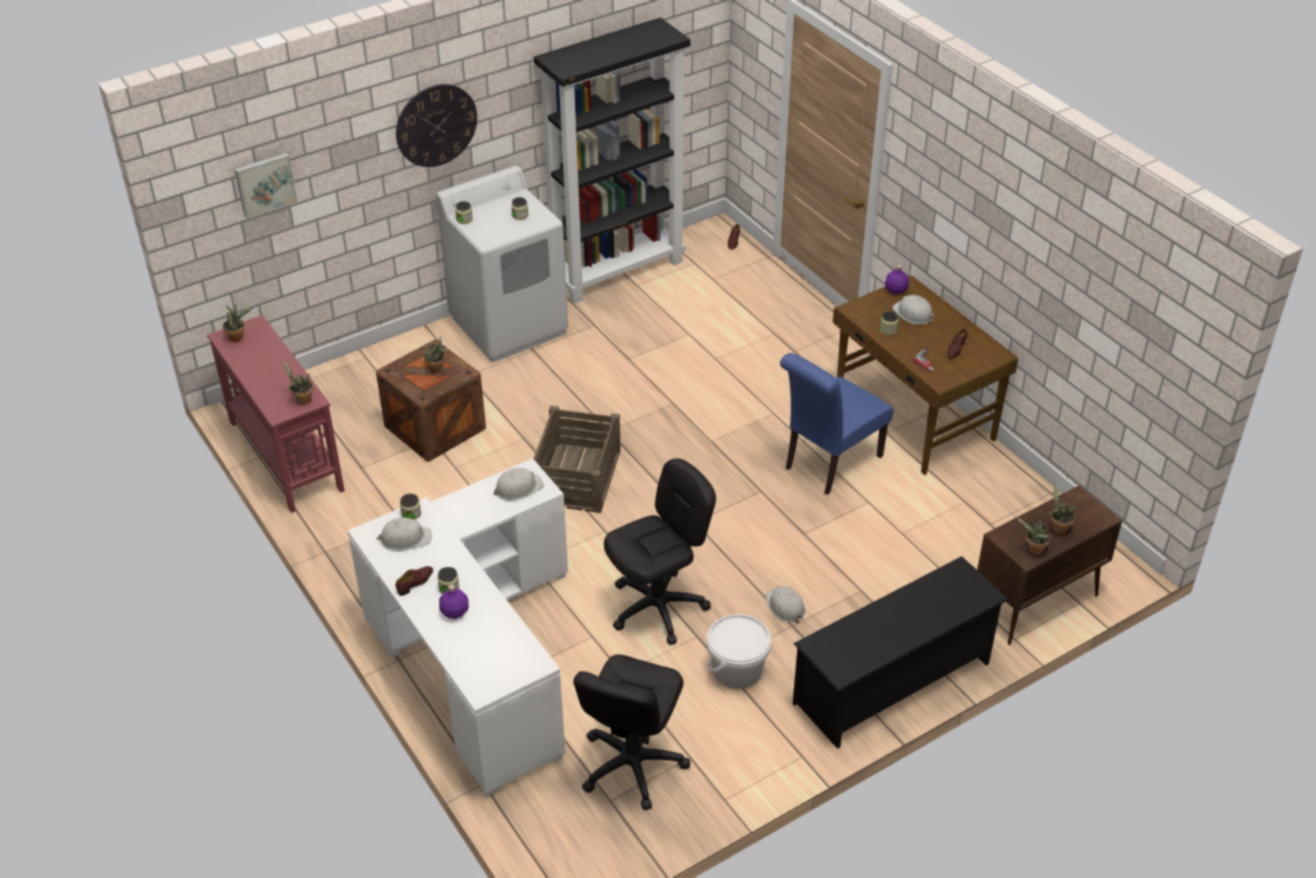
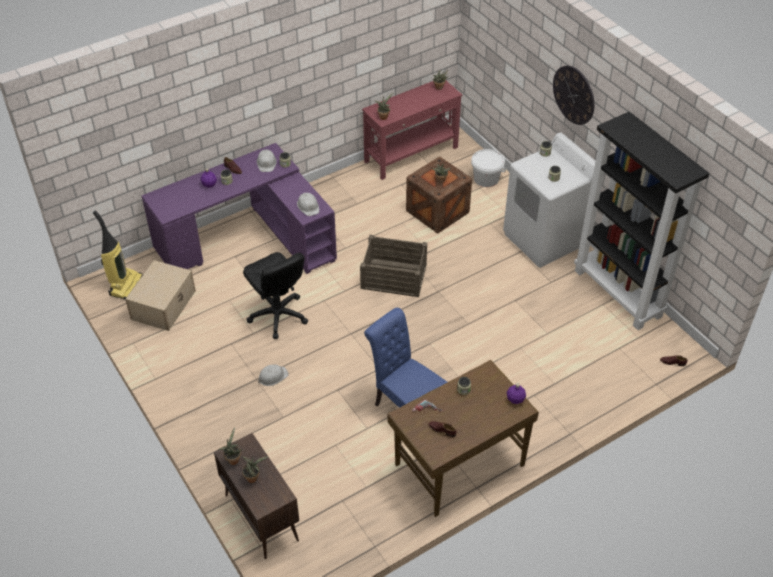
camera: 90 degrees right, 5 degrees up
(265, 184) = (498, 37): picture -> none
(472, 656) = (249, 239): white desk -> purple desk
(581, 831) = (125, 285): none -> vacuum cleaner
(632, 764) = (164, 304): black office chair -> beige storage box
(737, 670) = (224, 351): white bucket -> white bucket (486, 178)
(893, 683) = (202, 427): black shoe rack -> none
(913, 314) = (485, 407): white hard hat -> none

